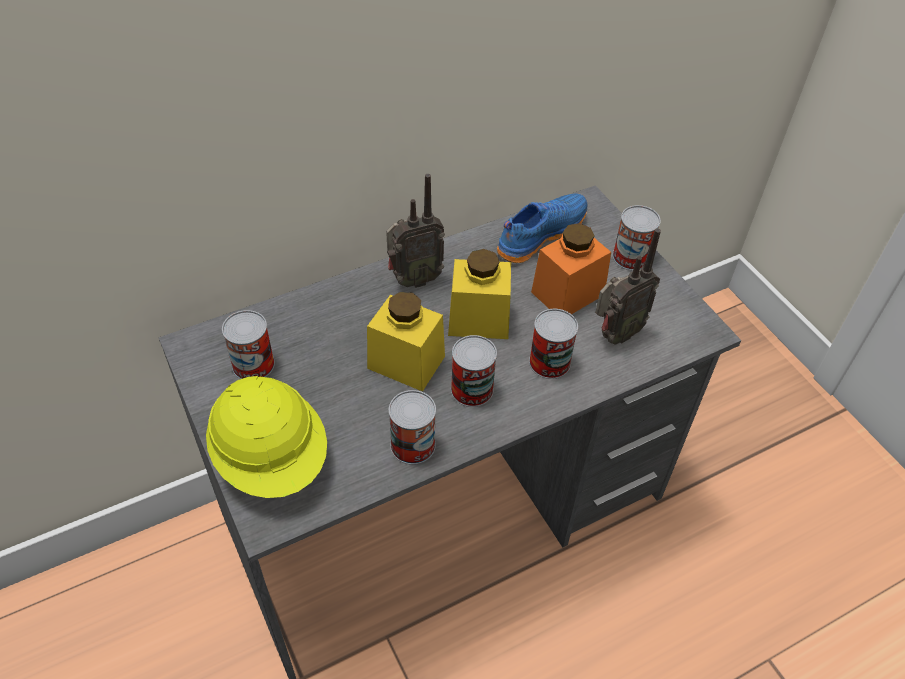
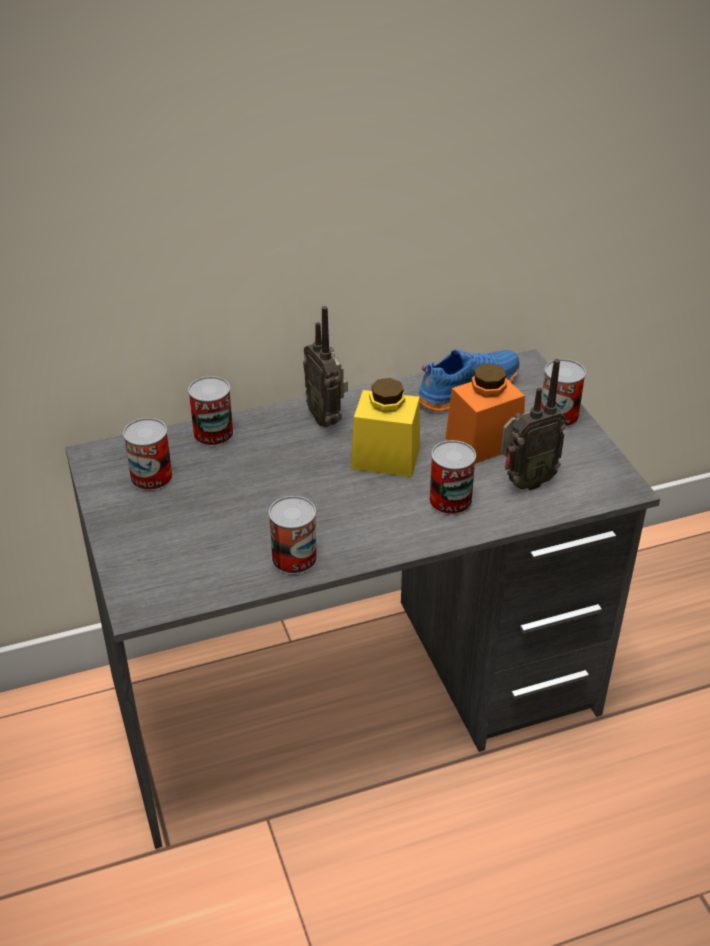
camera: 10 degrees right, 10 degrees down
(272, 458) = (153, 556): yellow hard hat -> none
(406, 362) = (303, 488): yellow jar -> none
(413, 279) = (326, 418): radio -> radio turned 75 degrees clockwise
(472, 389) = (364, 517): can -> can (213, 433)

